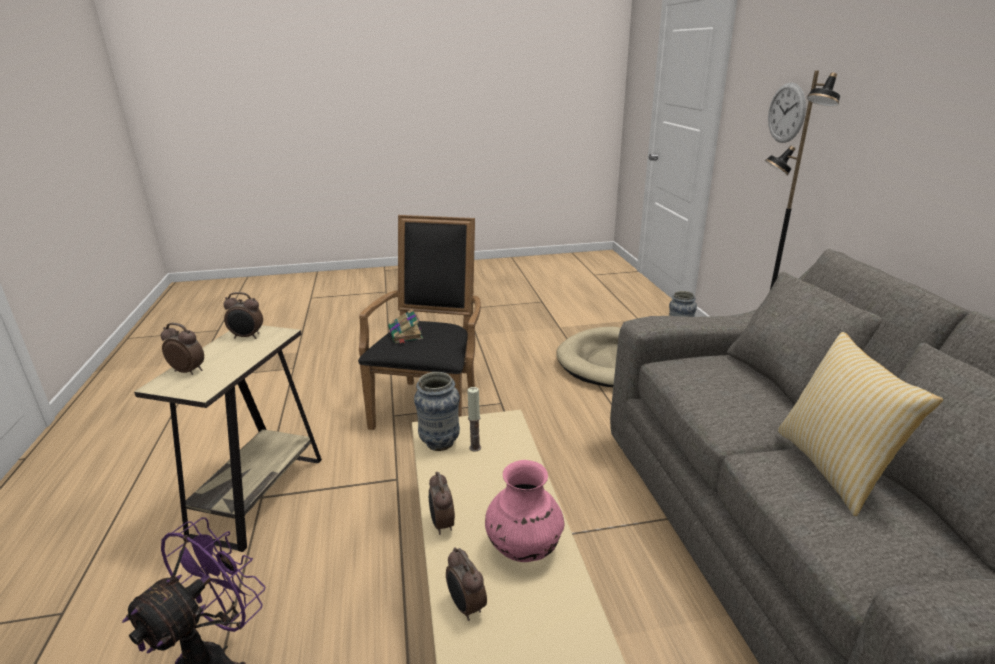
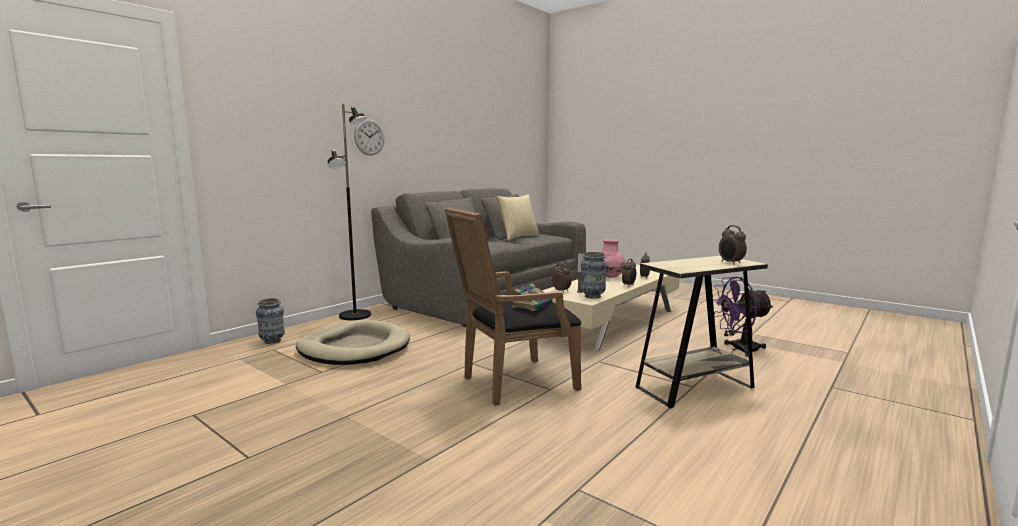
camera: 130 degrees left, 15 degrees down
(247, 337) = (681, 266): alarm clock -> alarm clock (561, 291)
(786, 113) = (288, 131): wall clock -> wall clock (369, 137)

